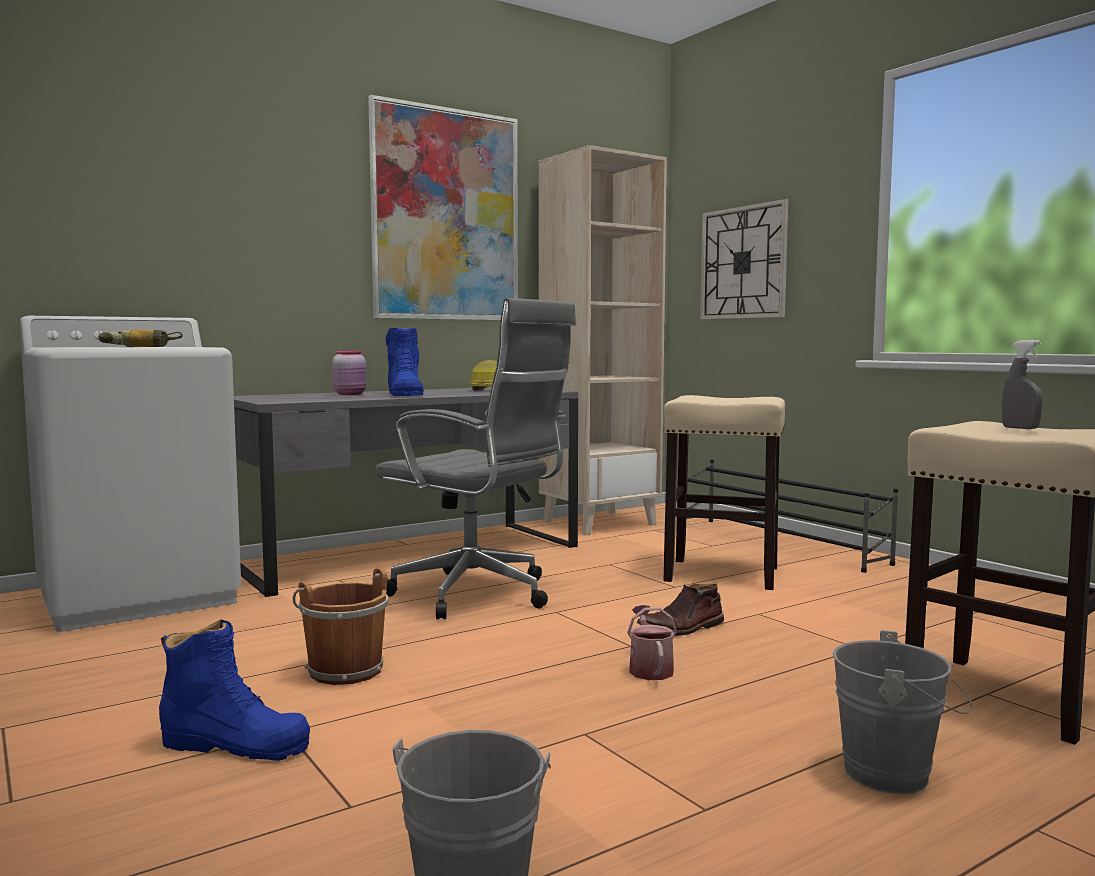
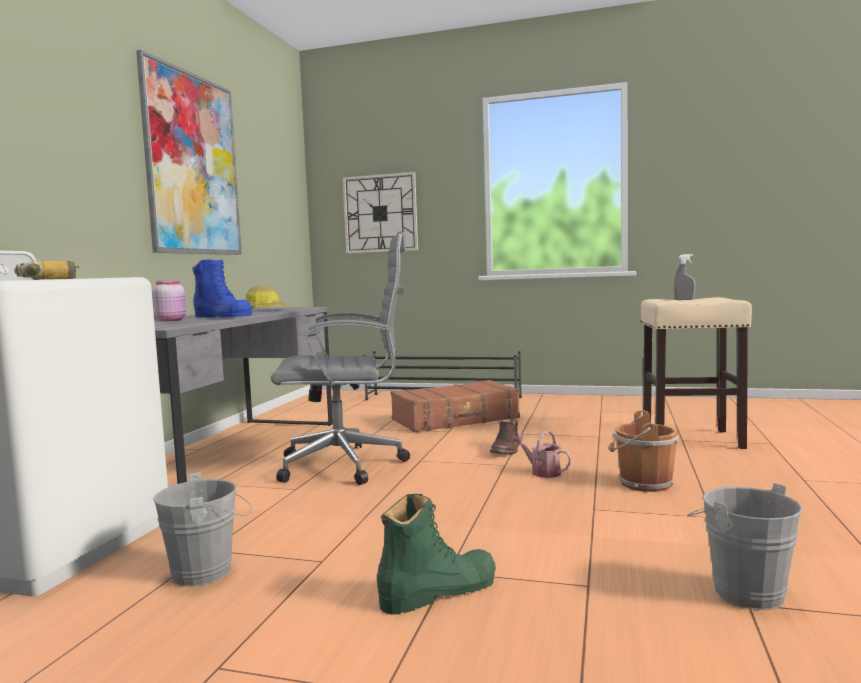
camera: 40 degrees left, 0 degrees up
(235, 745) = (438, 591): blue boot -> green boot
(343, 670) = (382, 530): brown bucket -> brown bucket (642, 483)
(599, 523) = (309, 408): beige bookcase -> none
(723, 574) = (456, 419): beige stool -> brown suitcase
(896, 775) = (731, 479): grey bucket -> grey bucket (209, 571)

